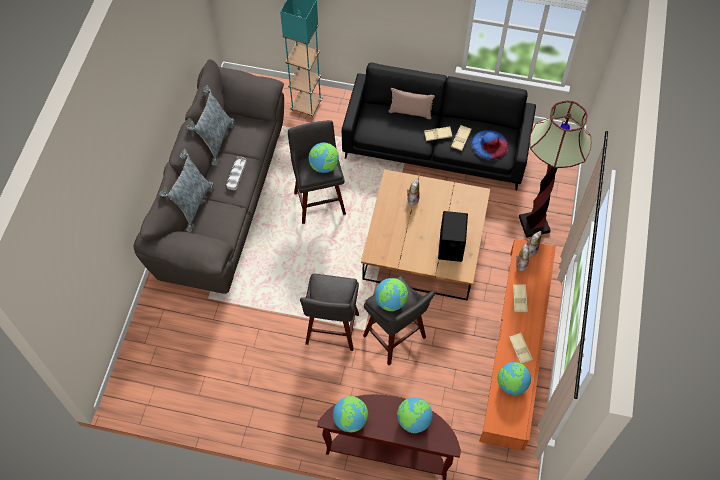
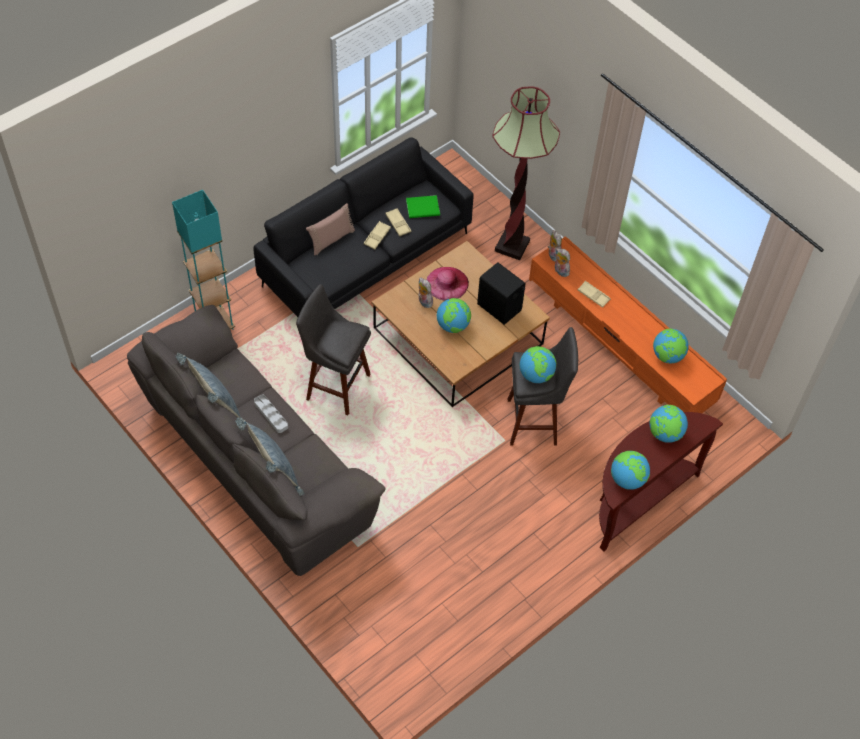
camera: 55 degrees left, 5 degrees down
(324, 166) = (346, 332): globe -> globe (453, 325)
(331, 331) = (484, 467): grey stool -> none
(441, 201) = (447, 283): none -> pink hat
(489, 144) = (424, 208): blue hat -> green book
(520, 349) = (640, 328): beige tray -> none

